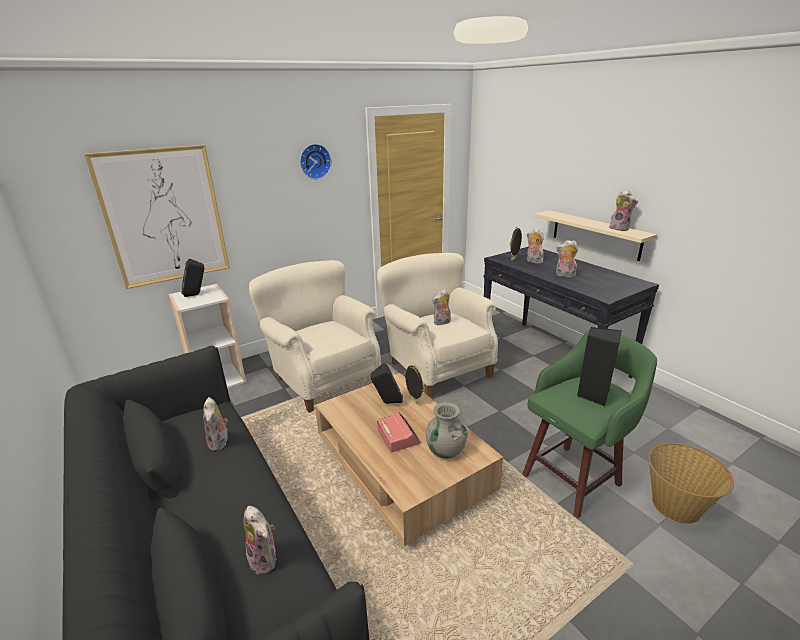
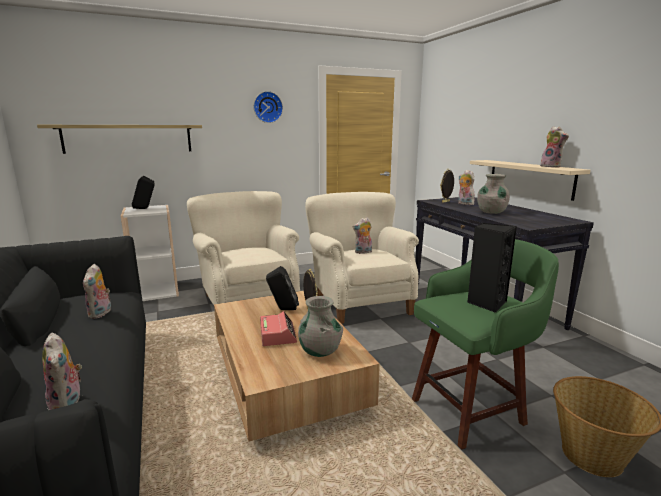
camera: 10 degrees right, 10 degrees down
(164, 216) = (128, 138): picture -> shelf
(564, 275) = (491, 212): plush toy -> grey vase

